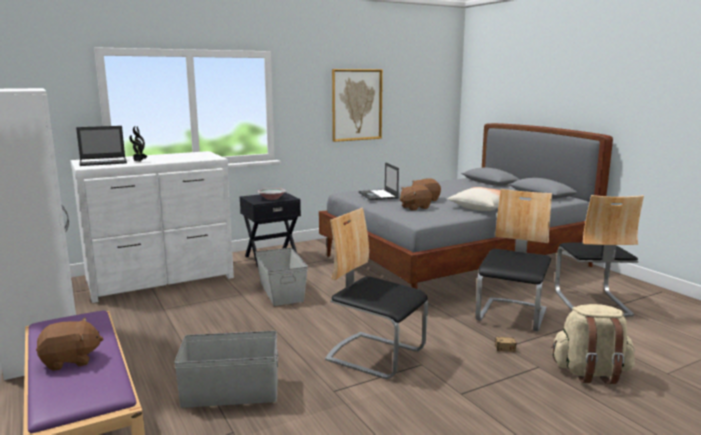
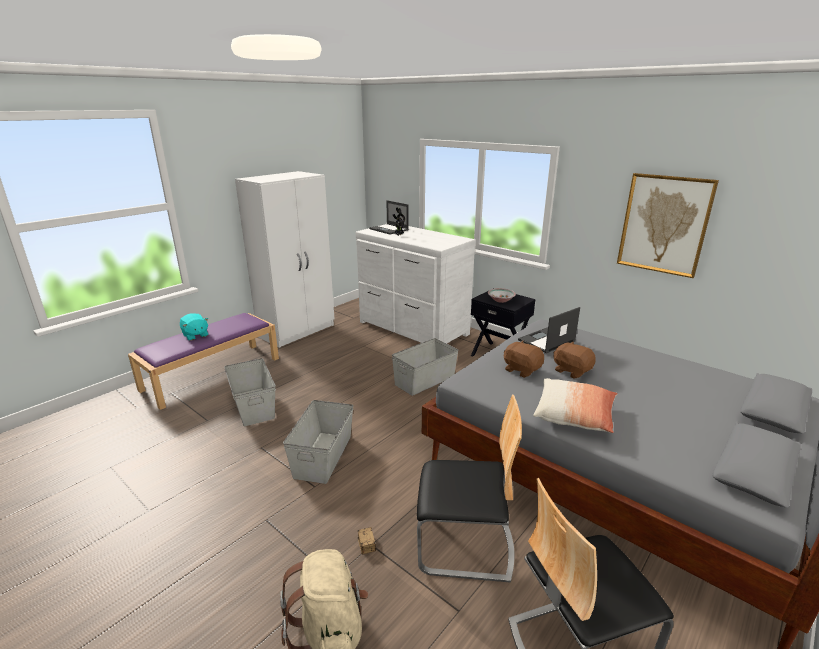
camera: 70 degrees right, 10 degrees up
(70, 360) = (195, 335): brown plush toy -> turquoise plush toy
(375, 355) = (324, 456): chair -> grey storage box

